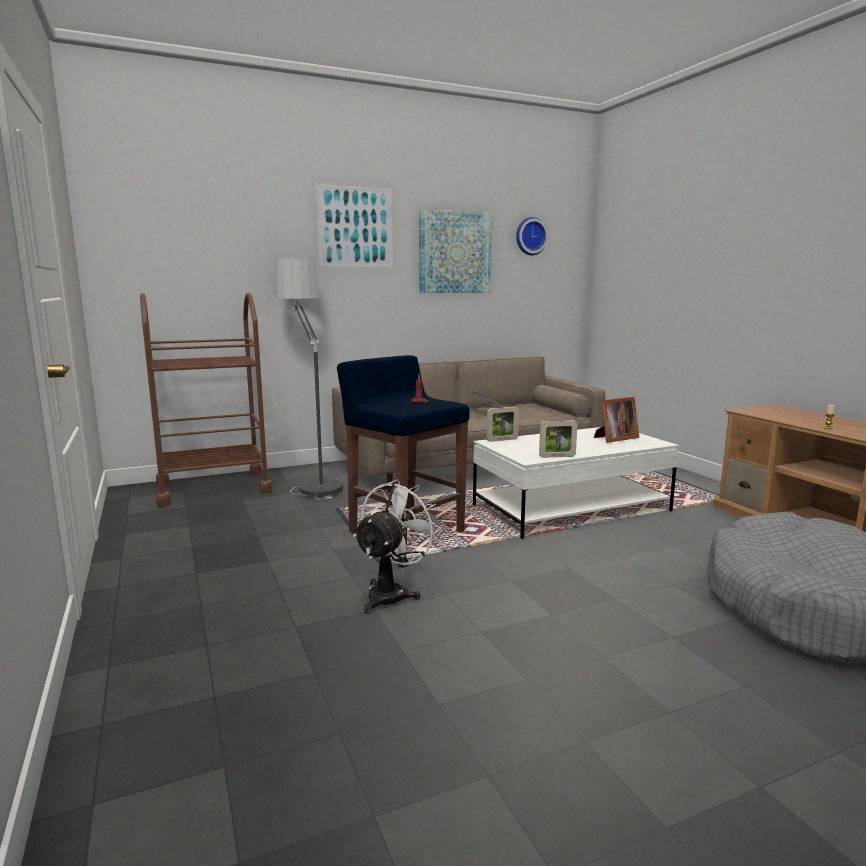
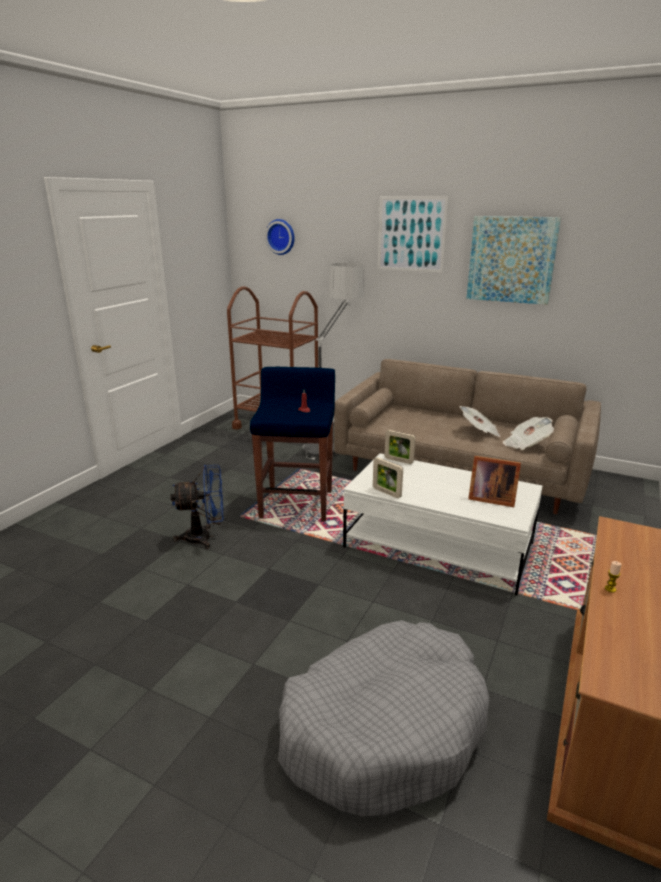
camera: 50 degrees right, 10 degrees up
(392, 593) = (205, 537): white fan -> blue fan
(530, 236) = (614, 243): wall clock -> wall clock (281, 237)
(538, 412) = (526, 444): none -> newspaper

